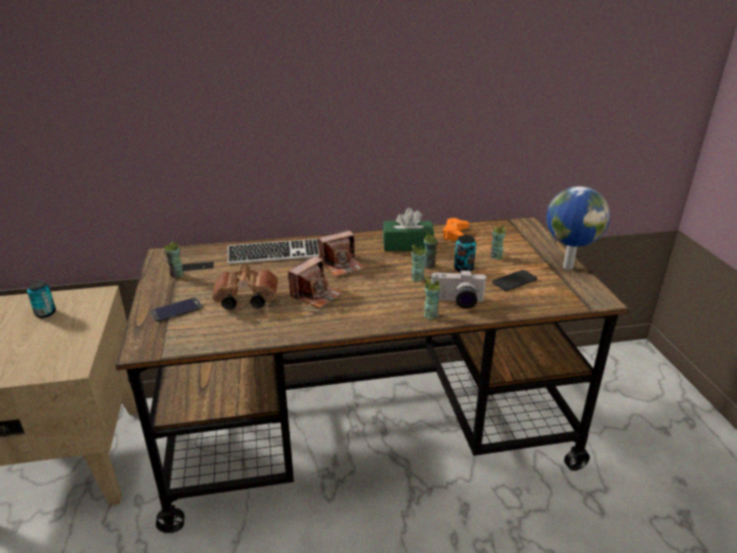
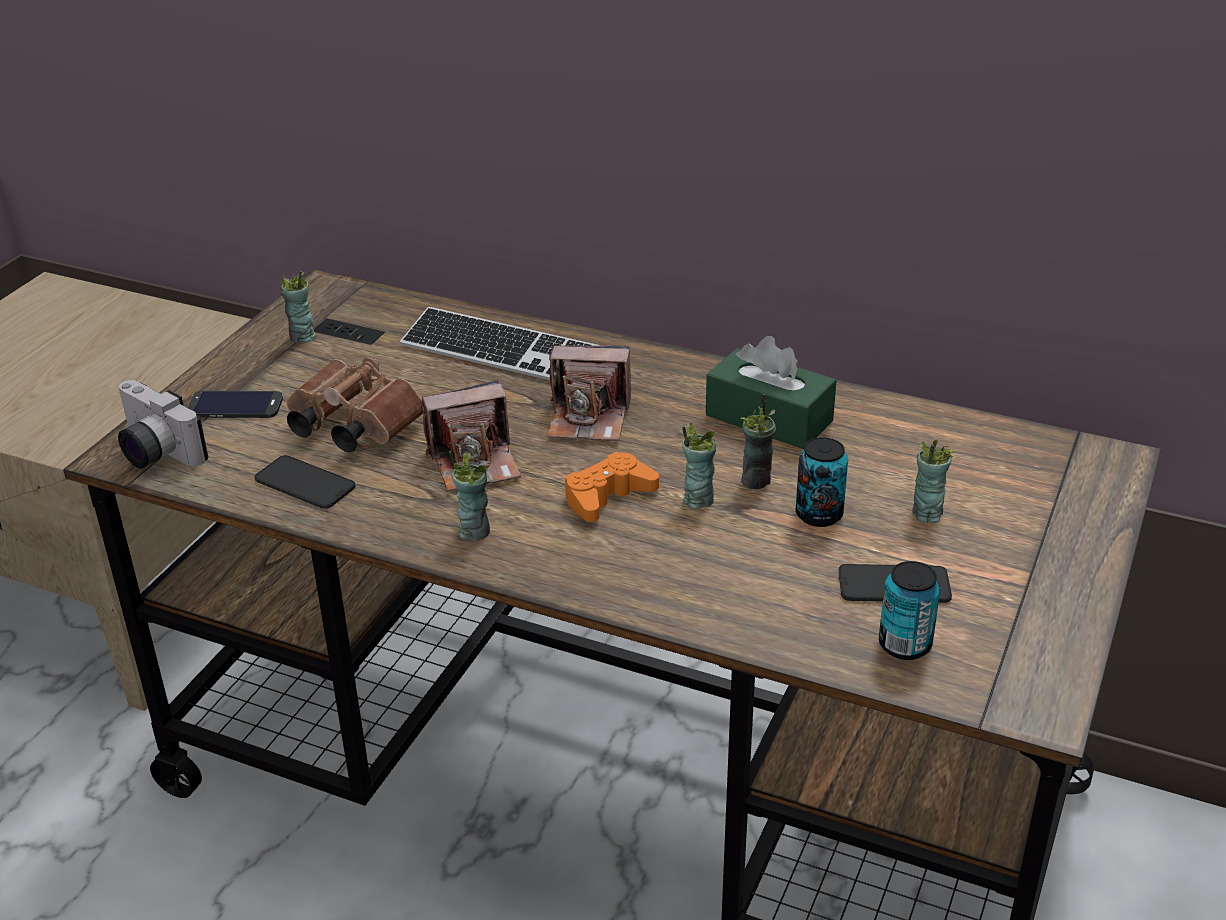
camera: 35 degrees right, 5 degrees up
(45, 313) = (125, 337): can -> can (904, 645)
(250, 327) = (305, 483): none -> phone
(430, 315) = (628, 587): cup -> cup (474, 531)
(454, 234) = (902, 427): orange game controller -> orange game controller (608, 496)
(457, 302) = (712, 583): camera -> camera (153, 452)
(567, 266) = (1065, 599): globe -> none

